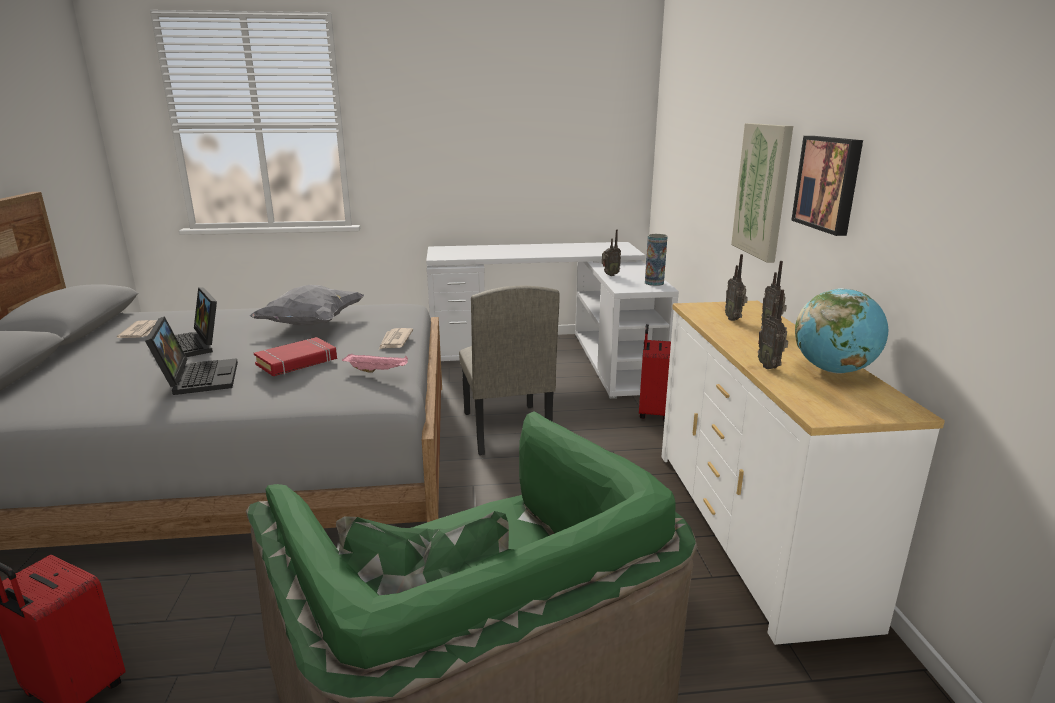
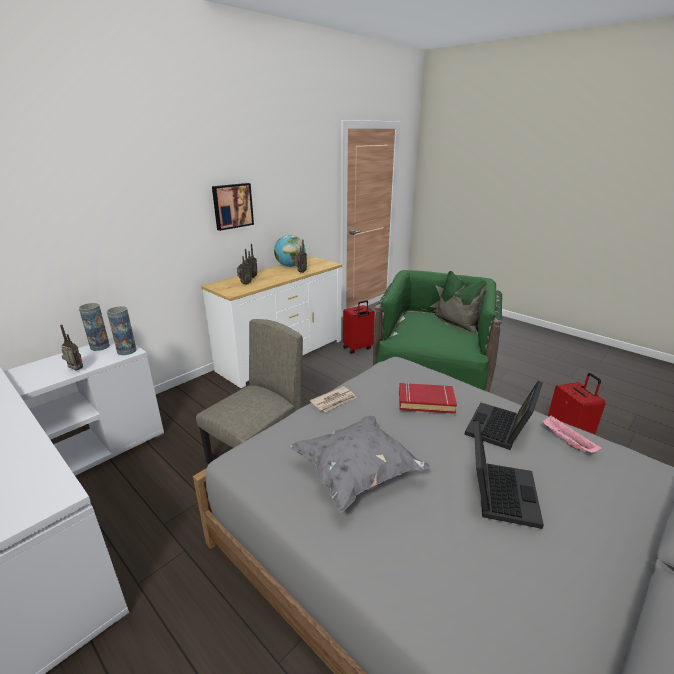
camera: 130 degrees left, 5 degrees up
(141, 331) = (559, 600): newspaper -> none
(377, 371) = (387, 371): pink tray -> pink tray (566, 441)
(627, 288) = (126, 351): none -> vase
(652, 412) = (178, 409): red suitcase -> red suitcase (358, 348)
(763, 190) = (172, 227): picture -> none

